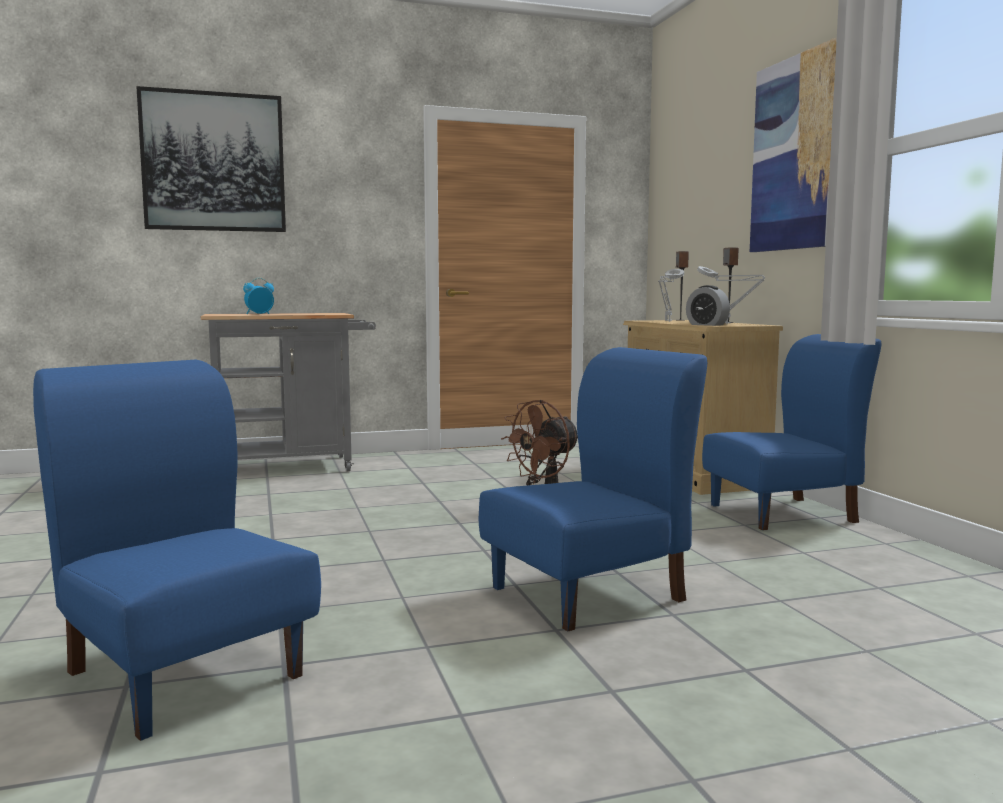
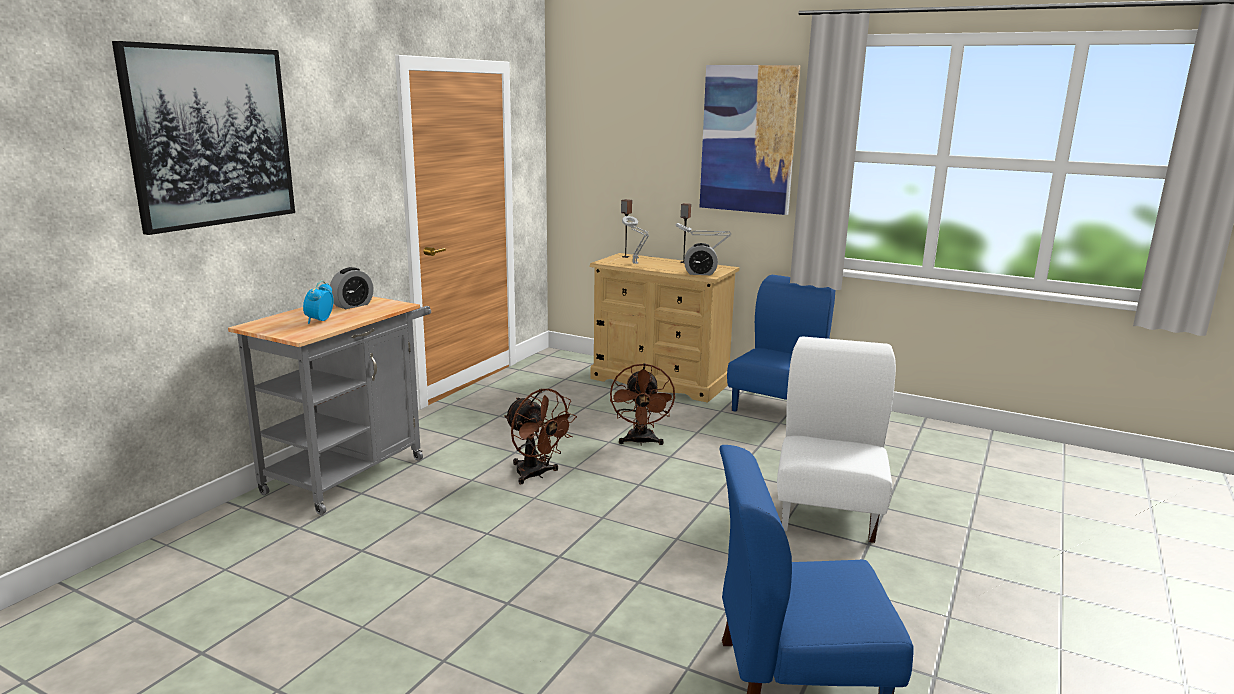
camera: 45 degrees left, 10 degrees up
(312, 313) = (352, 305): none -> alarm clock
(398, 497) = (536, 475): none -> brown fan
(589, 594) = (828, 511): blue chair -> white chair

